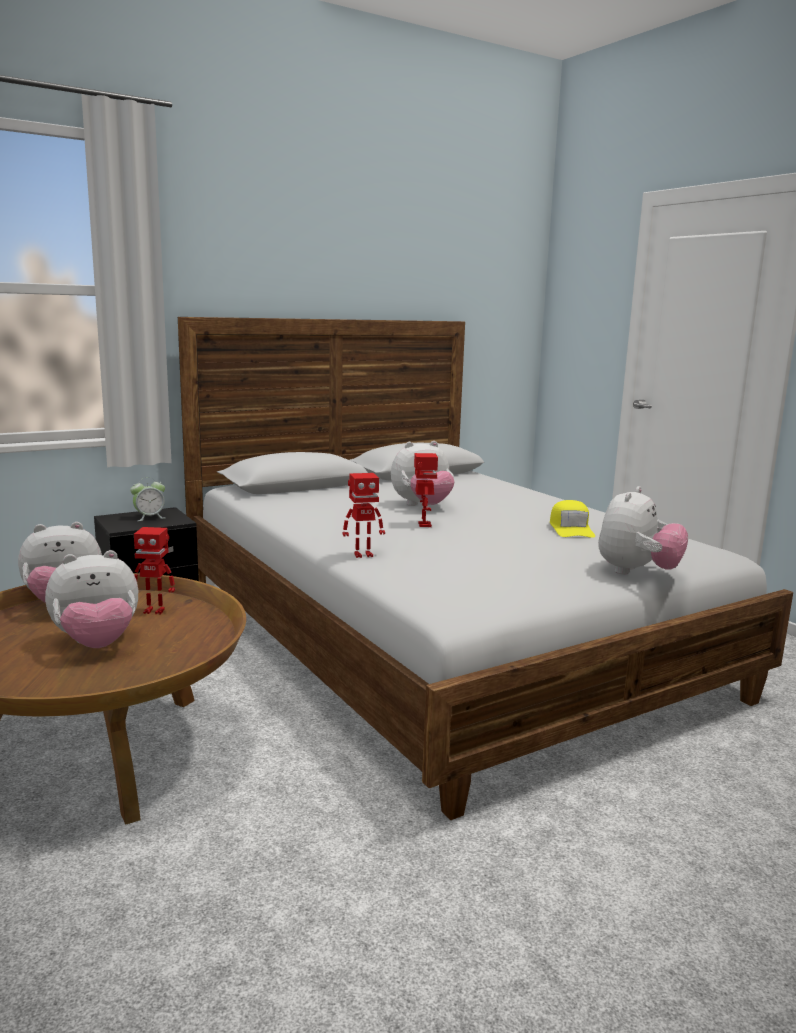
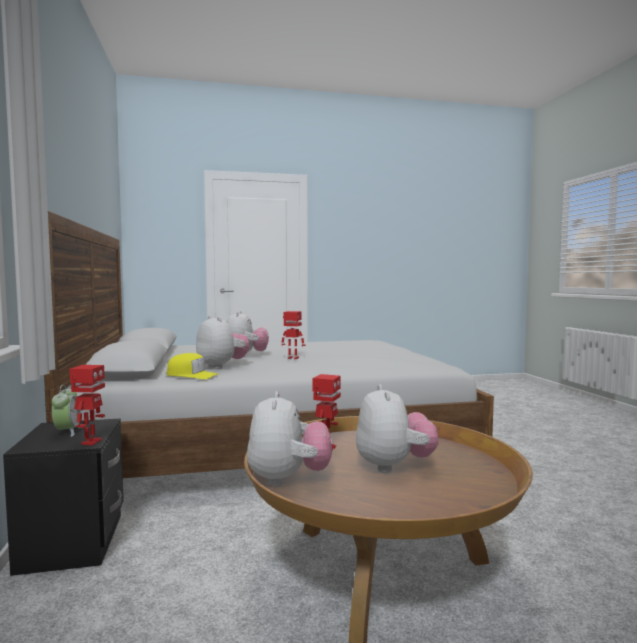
camera: 70 degrees left, 10 degrees down
(362, 555) = (346, 369): toy robot -> toy robot (90, 442)
(571, 529) = (322, 346): yellow cap -> yellow cap (192, 375)
(636, 572) = (397, 347): plush toy -> plush toy (222, 366)

